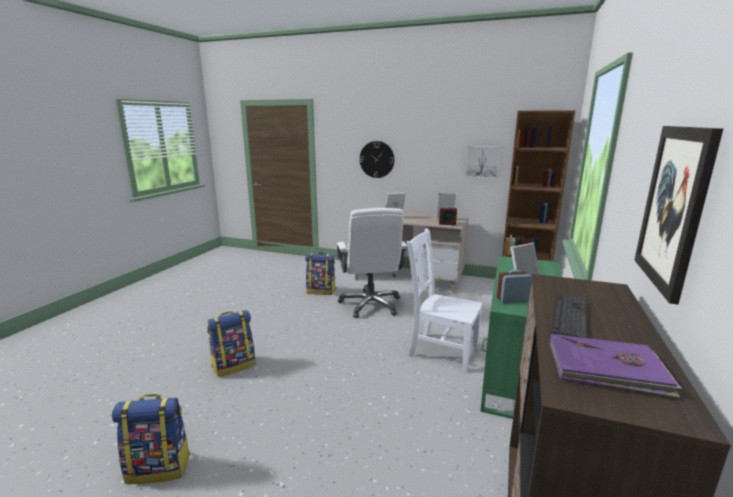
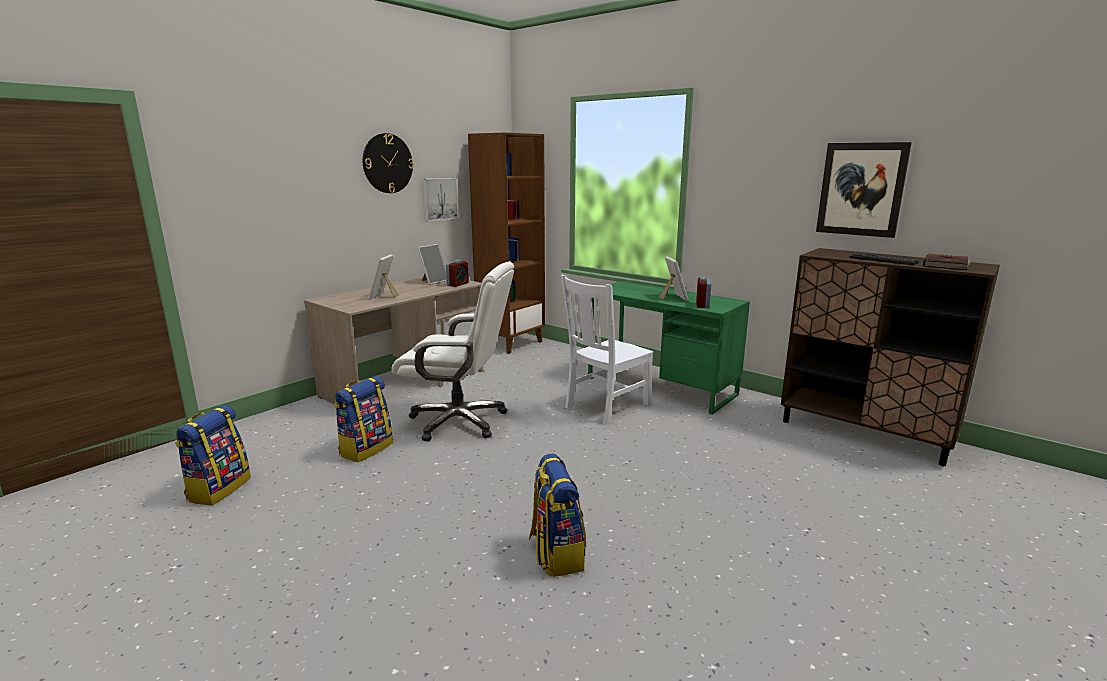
camera: 70 degrees left, 0 degrees up
(159, 467) = (785, 627): backpack -> backpack (219, 489)
(377, 159) = (298, 211): wall clock -> wall clock (387, 163)
(607, 369) = (946, 264): purple book -> brown book

